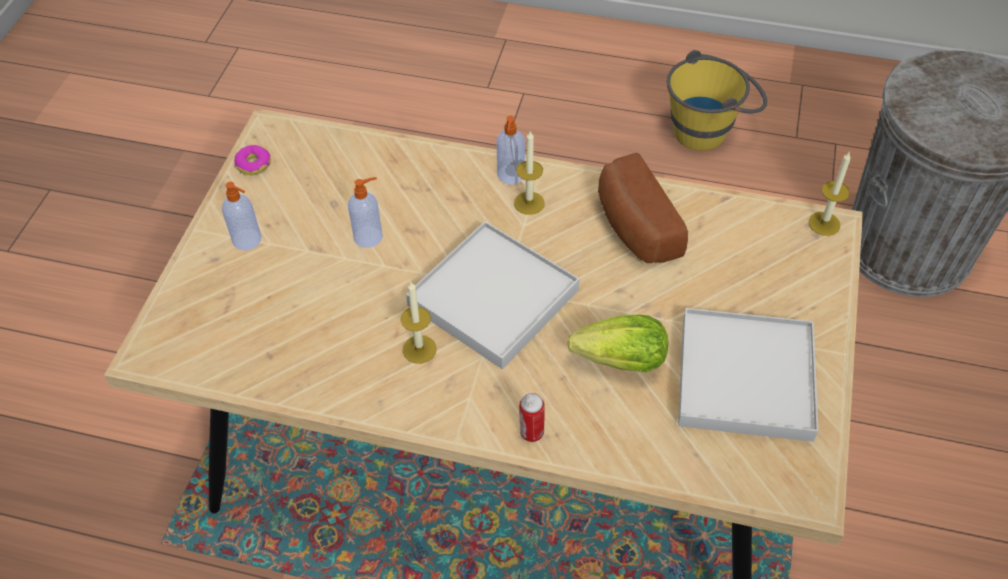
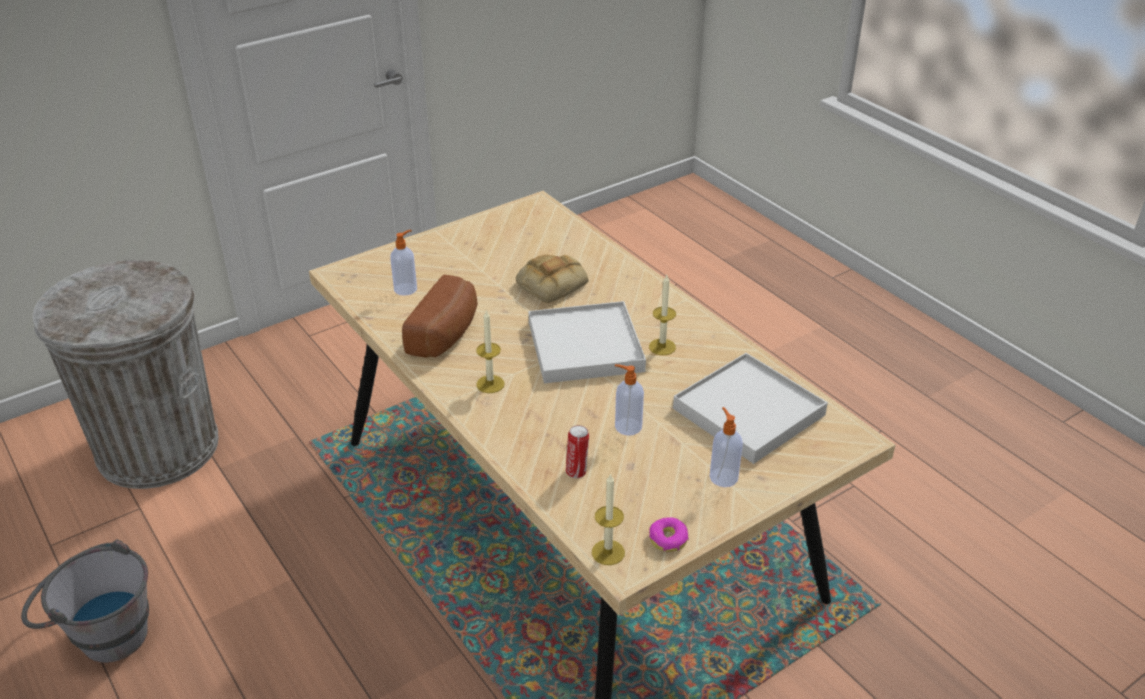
camera: 140 degrees left, 15 degrees down
(510, 175) = (478, 408): soap dispenser -> soap dispenser (406, 289)
(531, 433) = (640, 282): can -> can (577, 471)
(622, 361) = (551, 283): lettuce -> bread
(709, 129) = (102, 633): yellow bucket -> grey bucket
(746, 377) = (498, 247): white tray -> white tray (748, 412)
(824, 223) = (340, 276): candle -> candle (608, 552)

